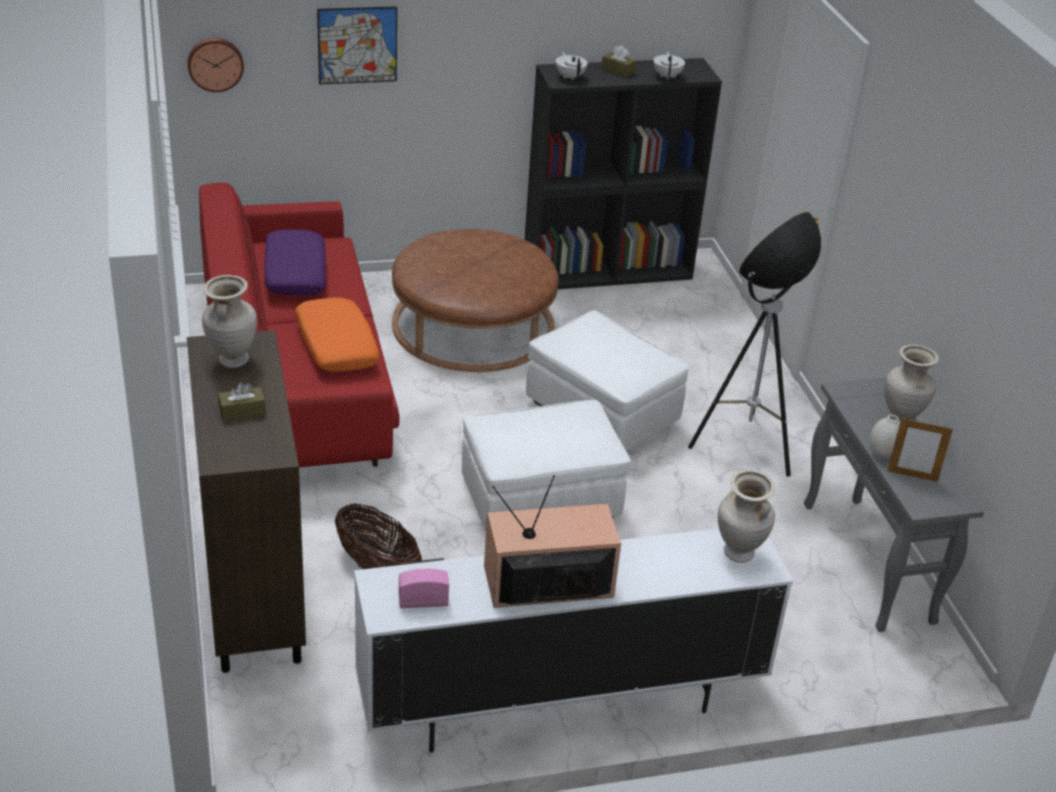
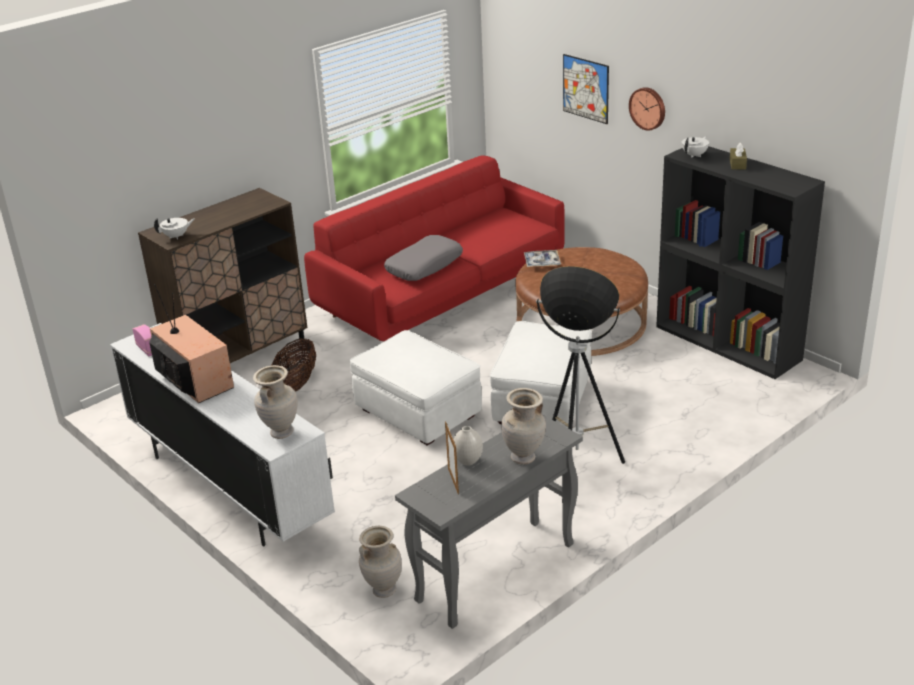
camera: 65 degrees right, 5 degrees down
(215, 64) = (511, 77): wall clock -> wall clock (648, 108)
(232, 360) = (248, 204): beige vase -> beige vase (383, 590)
(242, 411) = (203, 221): brown tissue box -> none
(294, 273) = (483, 227): purple pillow -> none
(335, 345) = (424, 266): orange pillow -> grey pillow
(427, 275) = (542, 262): none -> tray
(667, 76) = (762, 180): white teapot -> white teapot (176, 236)

